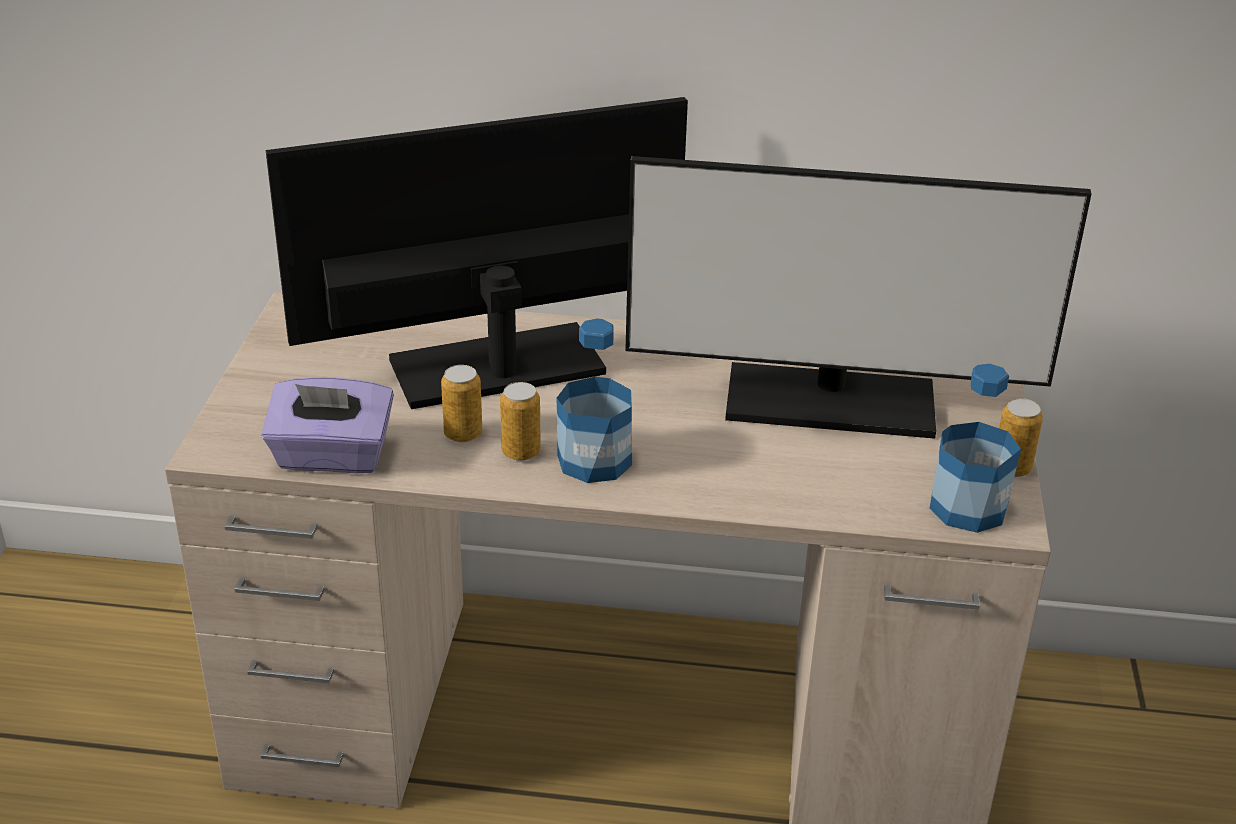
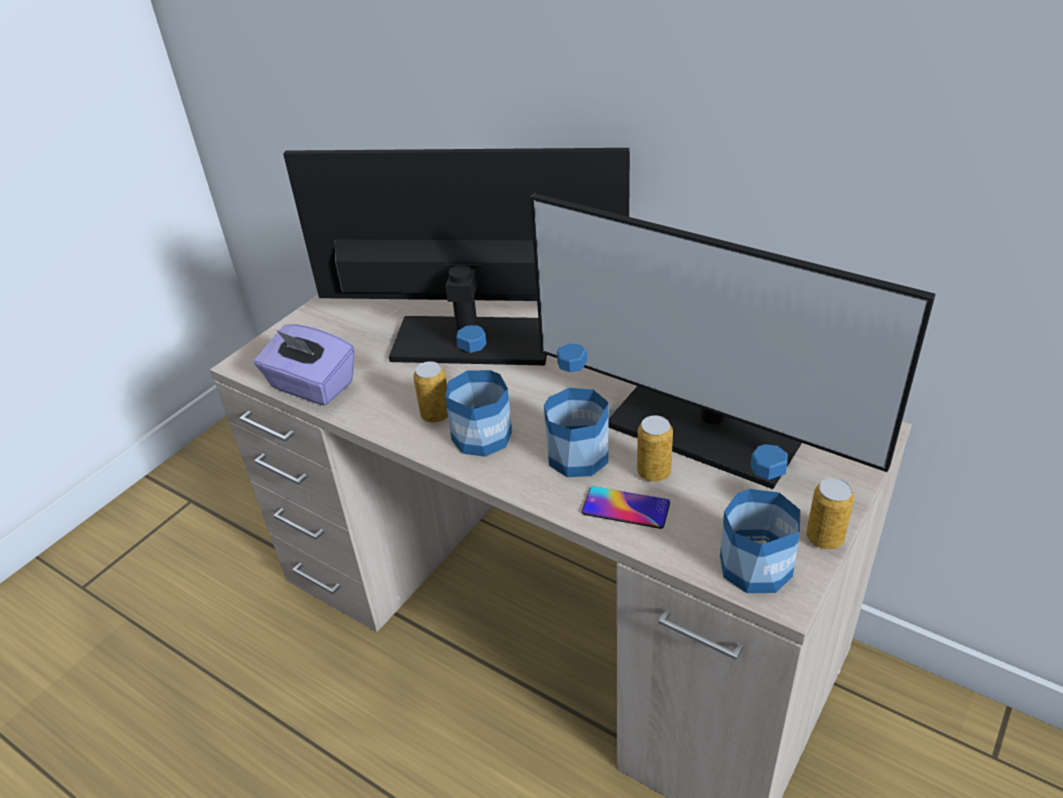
camera: 30 degrees right, 5 degrees up
(463, 434) = (408, 390): can -> can (653, 472)
(718, 455) = (578, 456): none -> bottle
(807, 490) = (626, 508): none -> phone

